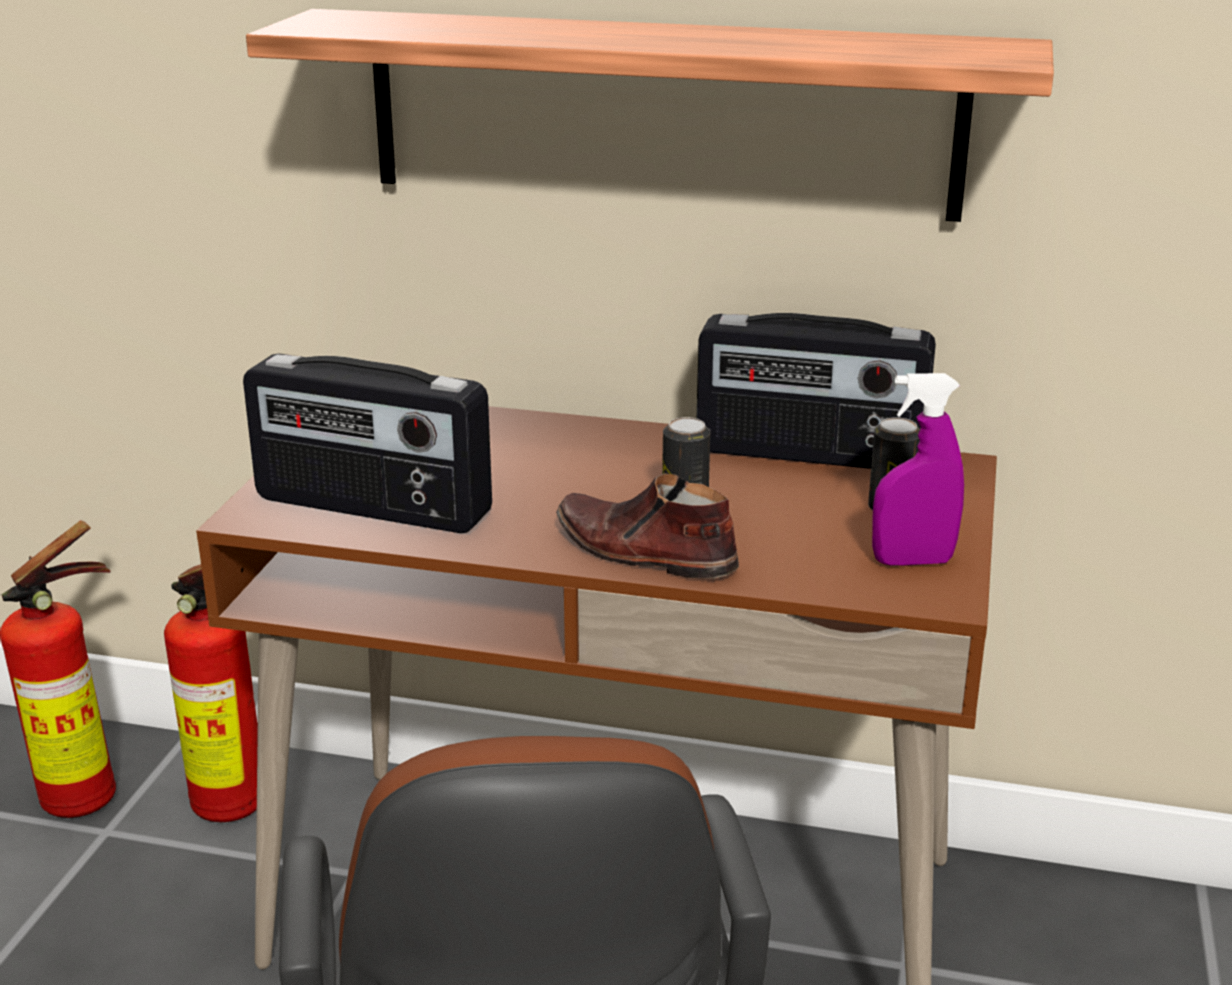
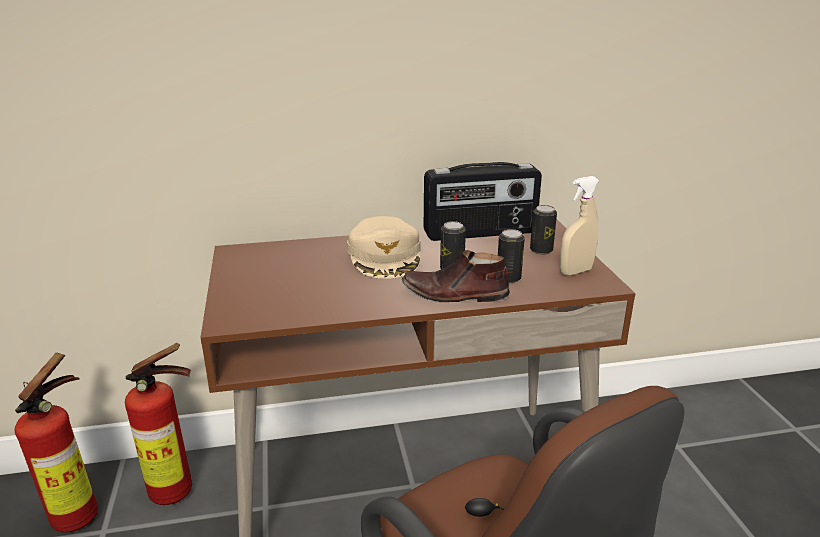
camera: 25 degrees left, 0 degrees up
(371, 508) = (293, 302): radio -> none
(593, 462) = (385, 256): none -> beige cap
(661, 113) = (387, 69): shelf -> none
(769, 546) = (508, 278): none -> can
(912, 561) = (575, 271): purple spray bottle -> beige spray bottle

